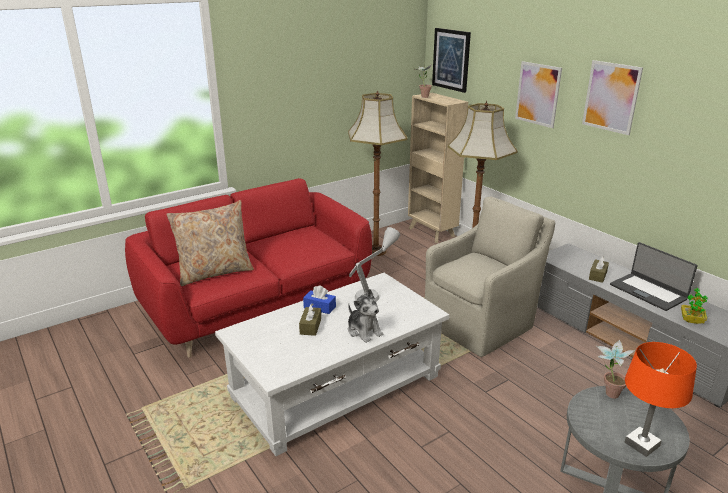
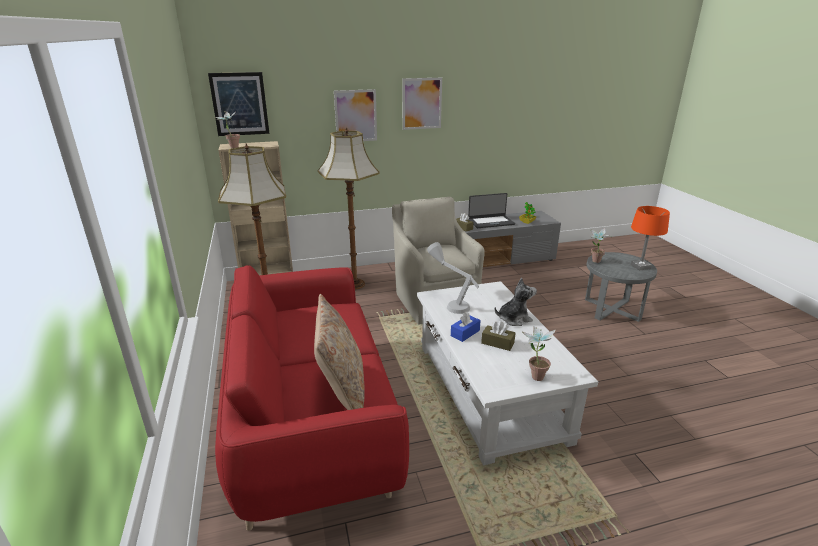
camera: 70 degrees left, 0 degrees up
(264, 352) = (534, 374): none -> potted plant

